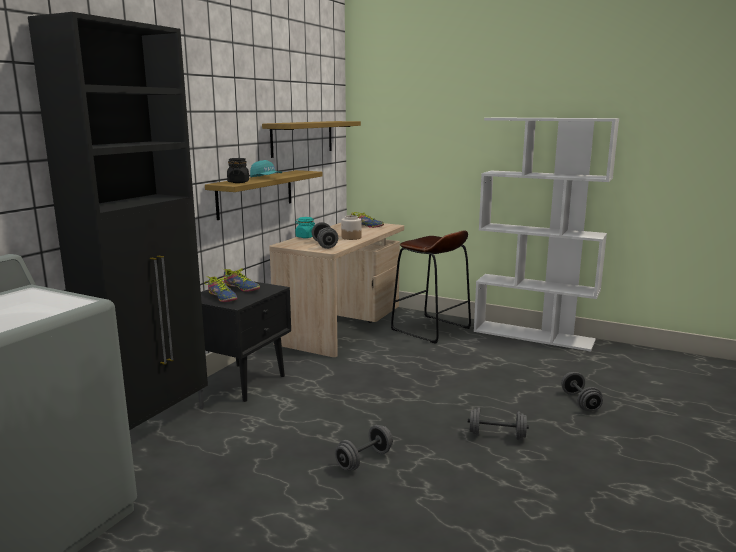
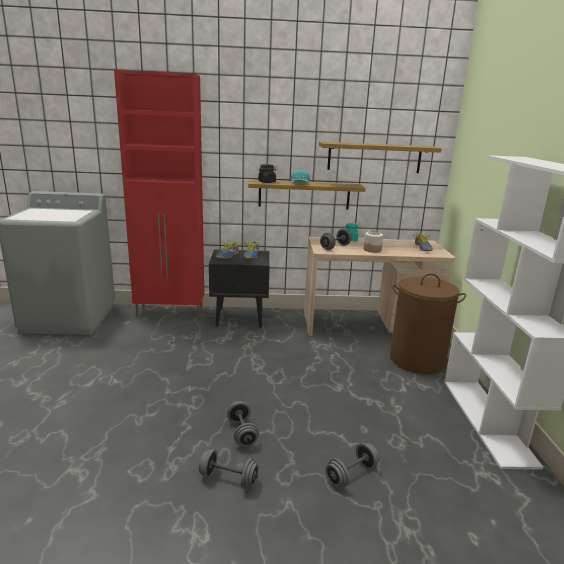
camera: 60 degrees right, 5 degrees up
(153, 424) = (171, 312): black cabinet -> red cabinet
(364, 460) = (170, 383): grey dumbbell -> grey dumbbell (228, 479)
(430, 329) = (416, 360): brown stool -> brown laundry basket

